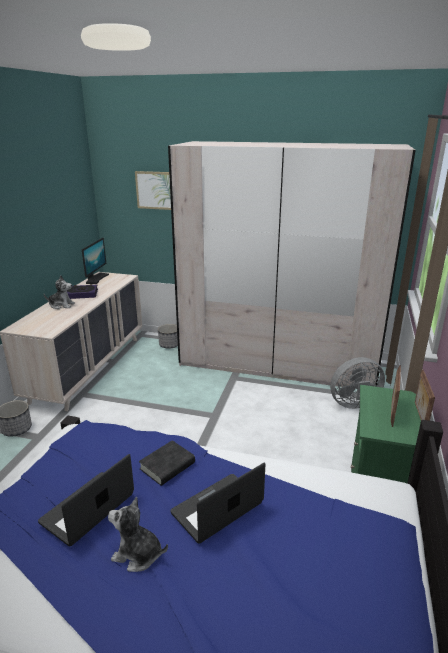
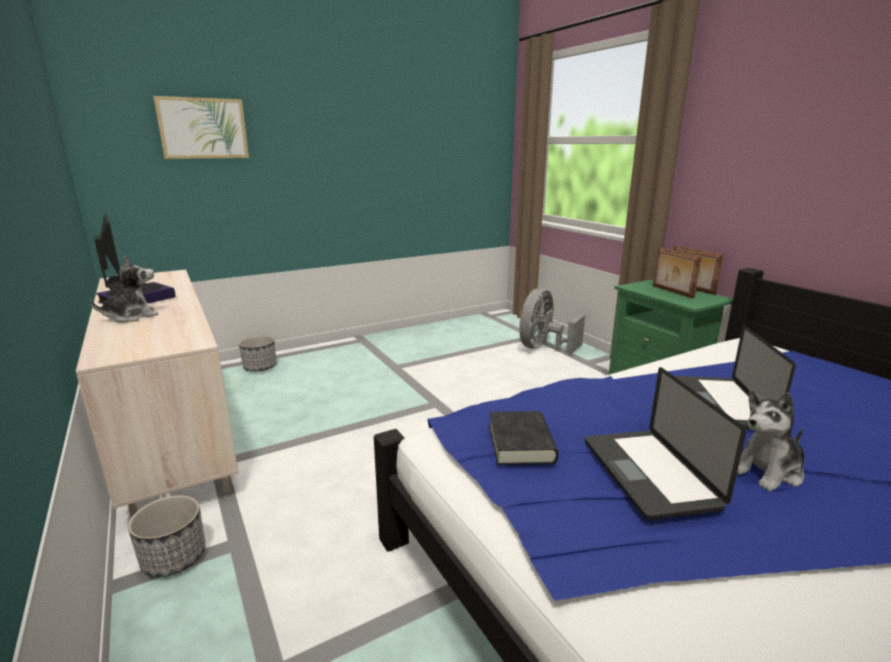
camera: 45 degrees left, 5 degrees down
(167, 466) = (615, 402): black book -> black book (521, 443)
(277, 363) = (416, 341): beige wardrobe -> none

